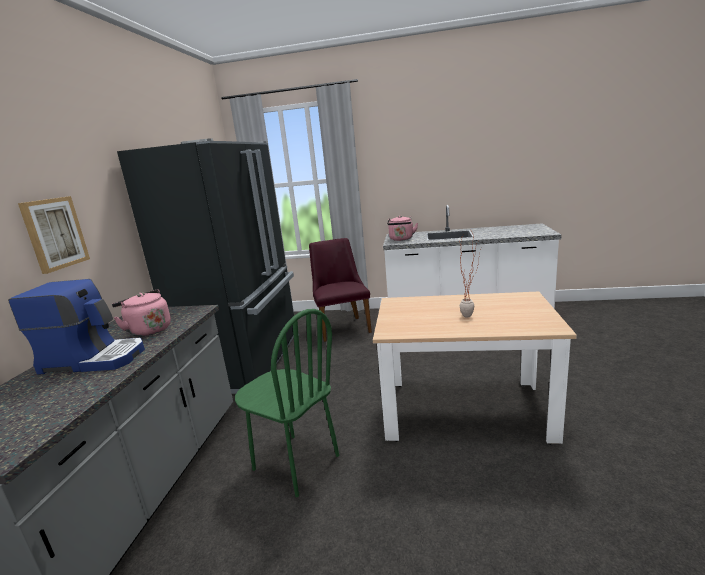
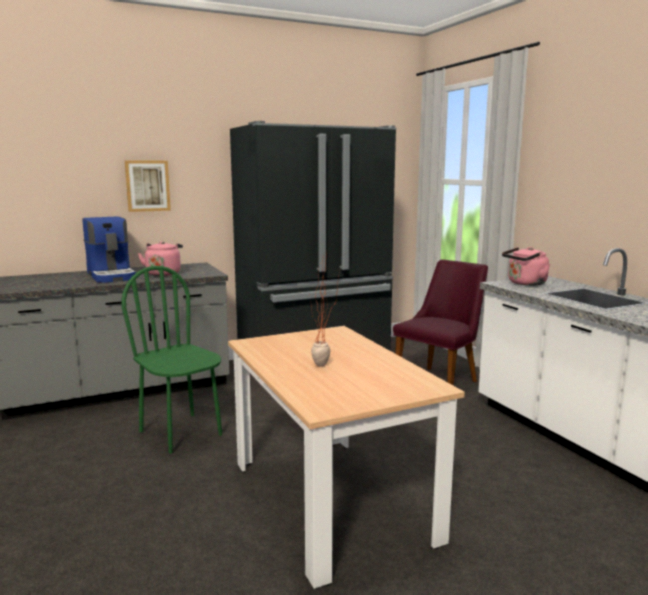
camera: 55 degrees right, 5 degrees down
(295, 463) = (181, 433): green chair -> green chair turned 135 degrees clockwise

